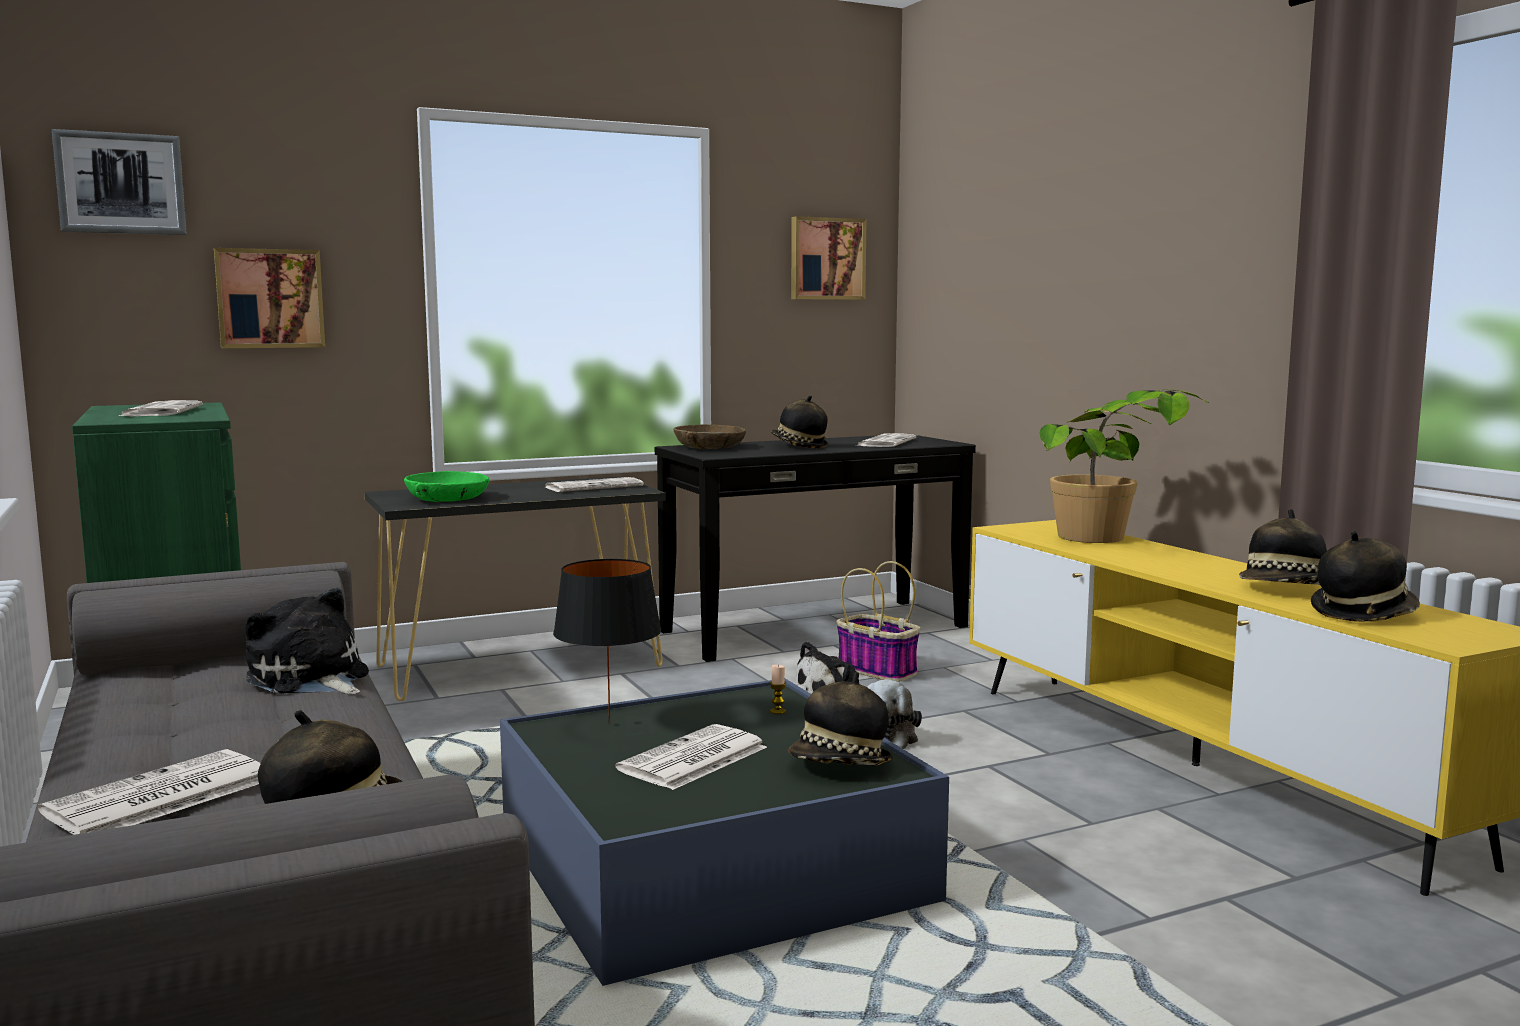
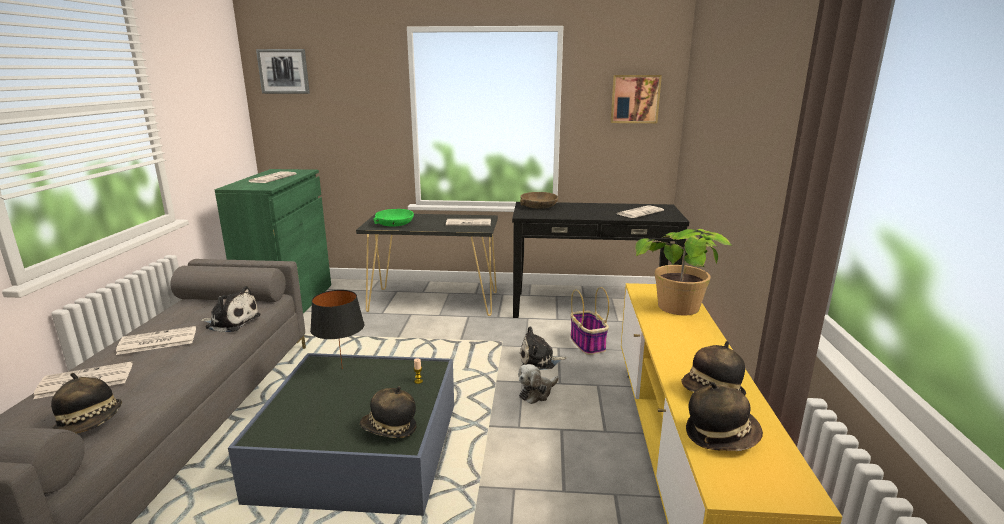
camera: 30 degrees right, 10 degrees up
(270, 298) = (344, 122): picture -> none
(311, 679) = (231, 322): plush toy -> plush toy turned 120 degrees clockwise
(693, 759) = (339, 403): newspaper -> newspaper (156, 341)
(798, 446) = (584, 211): hat -> none

